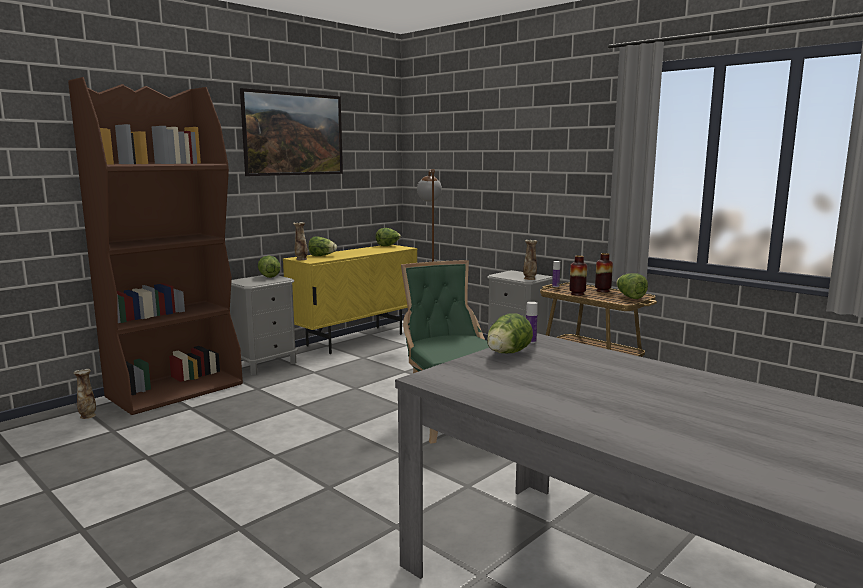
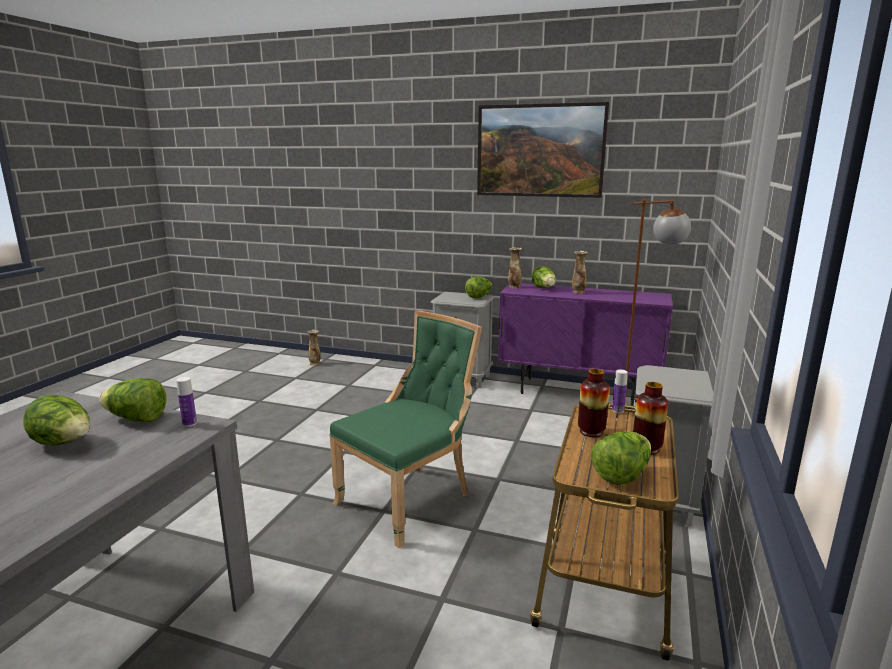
camera: 65 degrees right, 5 degrees up
(176, 390) = (378, 369): brown bookcase -> none
(356, 340) = (578, 392): yellow cabinet -> purple cabinet
(388, 246) = (656, 295): lettuce -> lettuce (64, 444)
(529, 279) = (663, 390): vase -> vase (578, 292)

